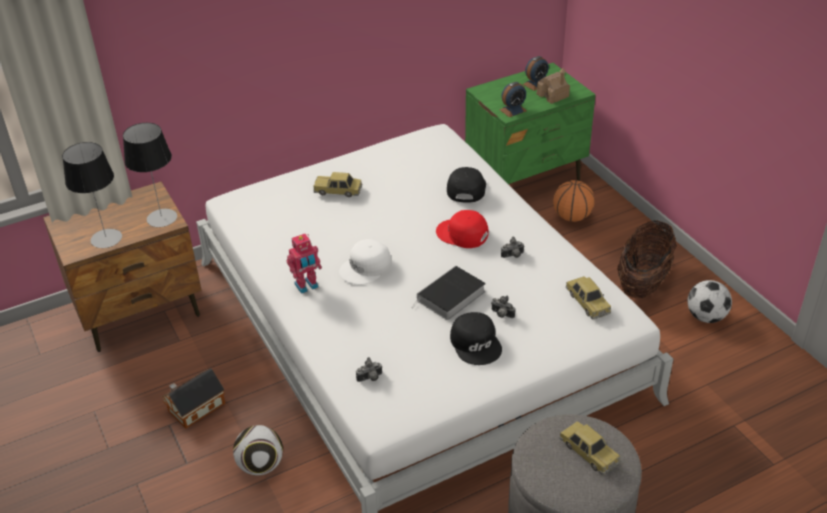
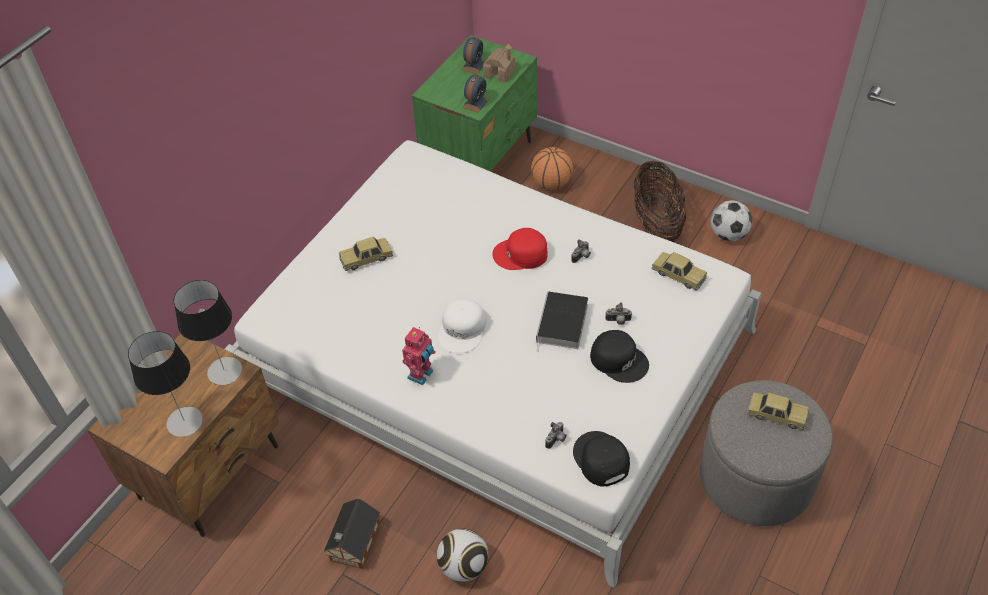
camera: 30 degrees left, 10 degrees up
(465, 188) = (487, 204): black cap -> black cap (600, 459)

